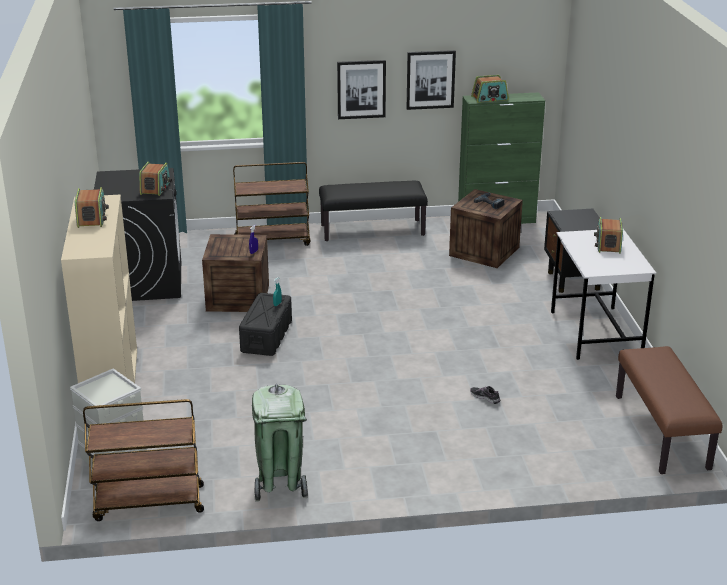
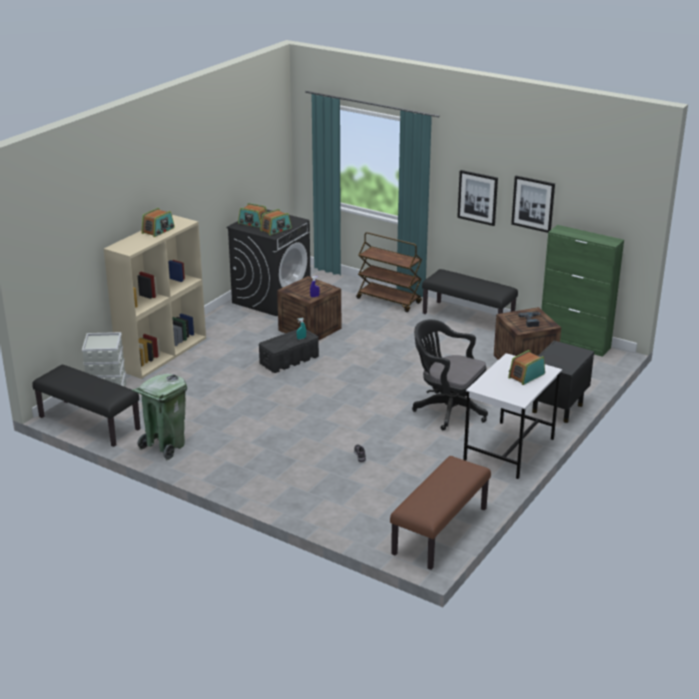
camera: 40 degrees right, 0 degrees up
(148, 503) = (88, 423): brown cart -> black bench
(490, 98) = (573, 233): radio -> radio (253, 223)
(490, 320) = (447, 409): none -> black office chair

